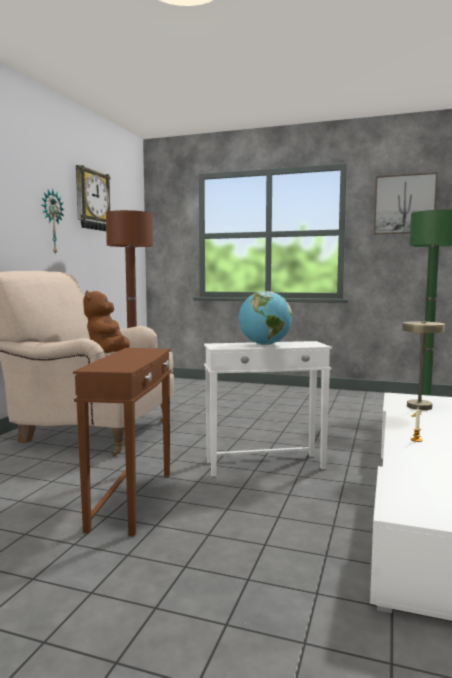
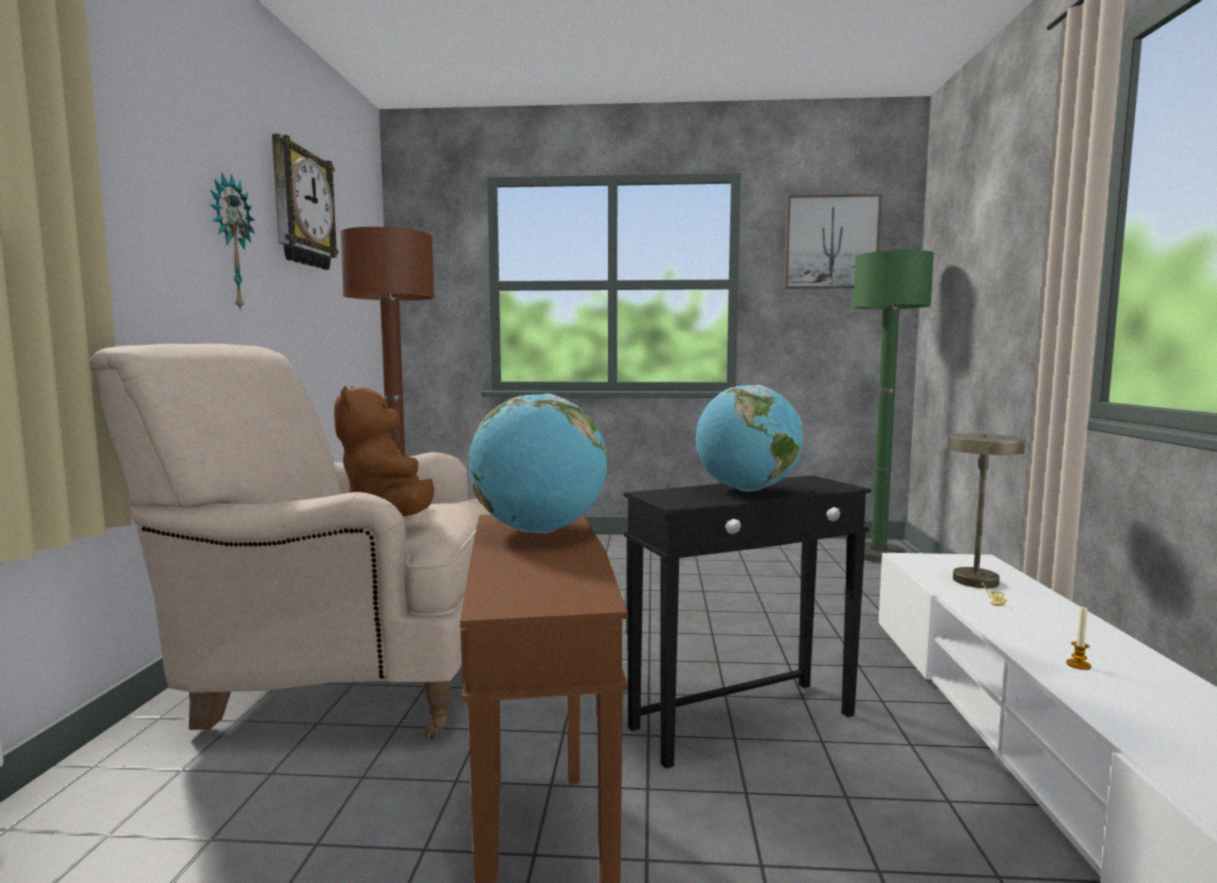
camera: 15 degrees left, 0 degrees up
(140, 353) = (539, 531): none -> globe
(265, 465) = (744, 721): white side table -> black side table

